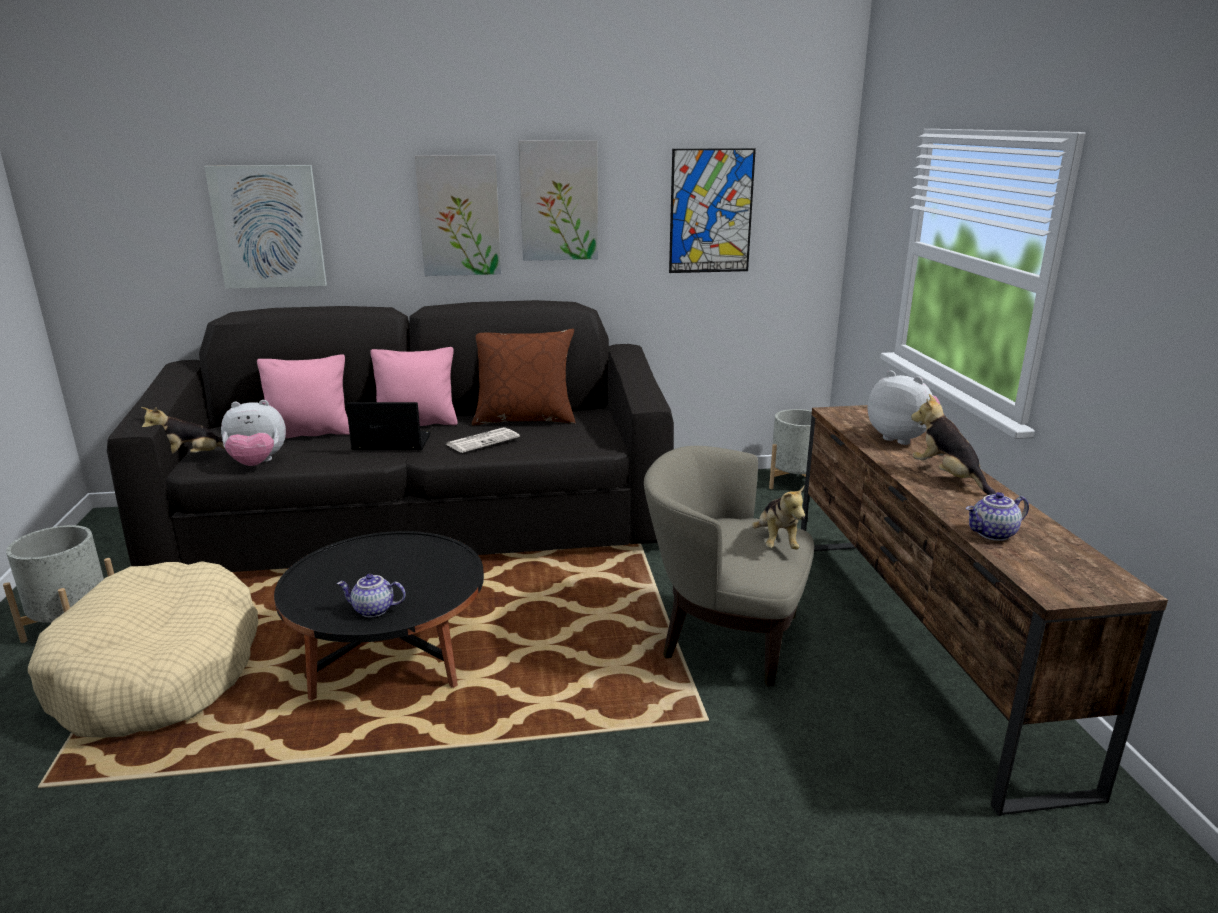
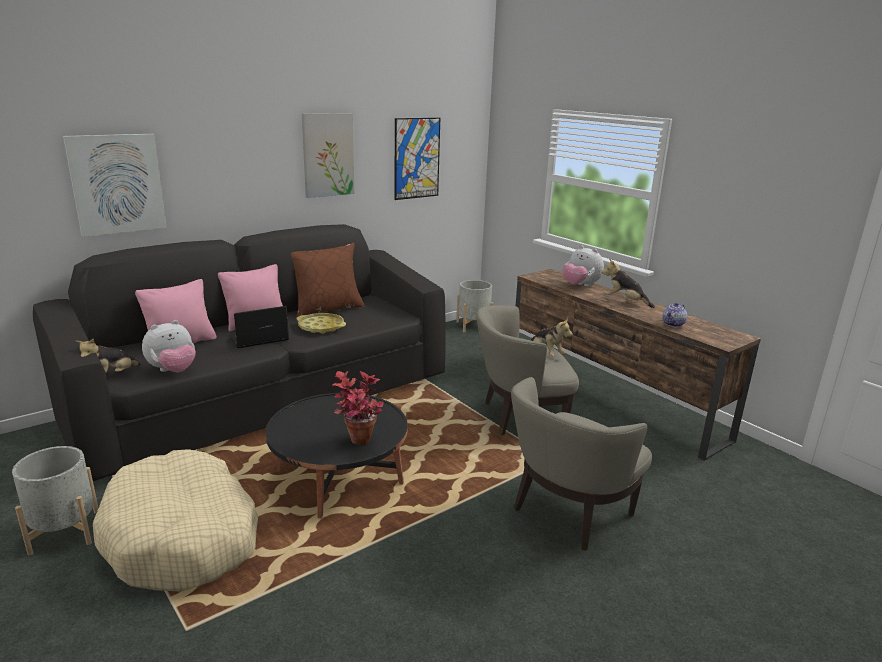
camera: 30 degrees left, 0 degrees up
(373, 610) = (357, 444): teapot -> potted plant
(459, 216) = (262, 168): picture -> none
(483, 441) = (321, 327): newspaper -> yellow tray
(643, 819) = (568, 513): none -> beige armchair
(901, 438) = (580, 286): plush toy -> plush toy turned 150 degrees counterclockwise

